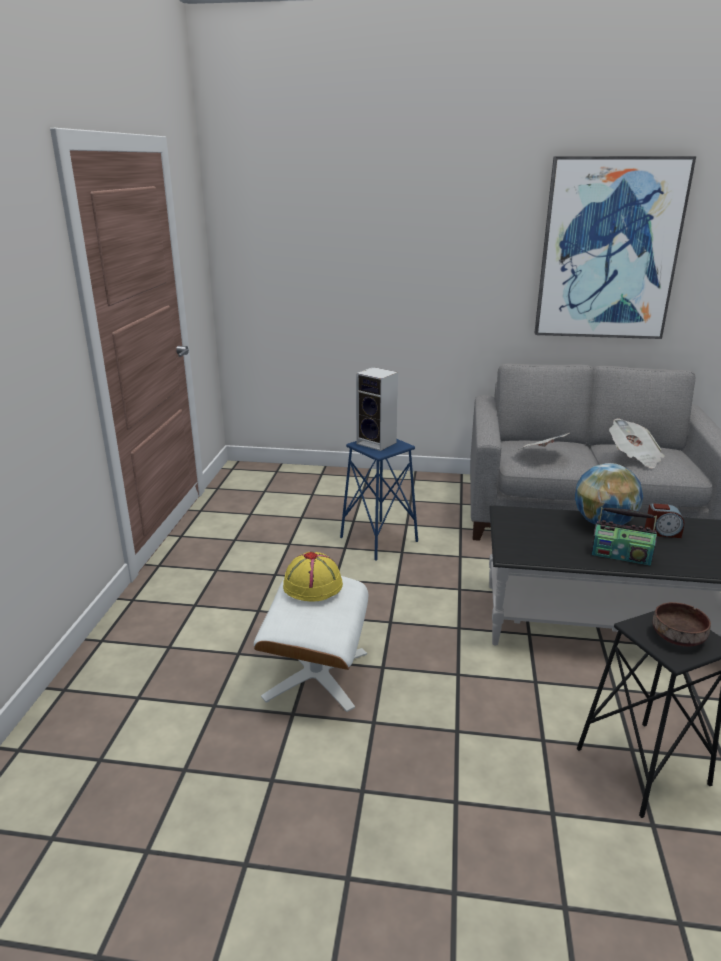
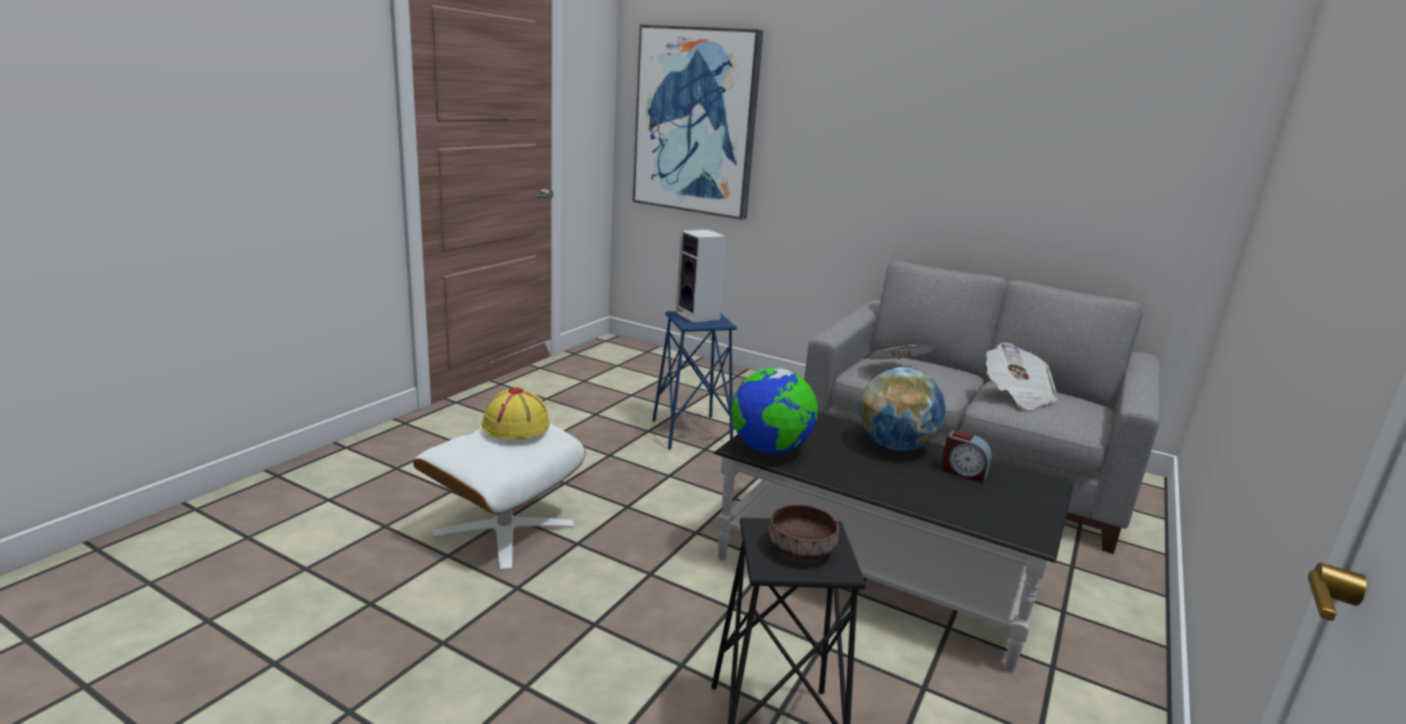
camera: 20 degrees right, 5 degrees down
(530, 552) = (770, 450): none -> globe
(608, 250) = (1049, 137): picture -> picture (696, 122)
(621, 555) = (879, 479): radio -> none

